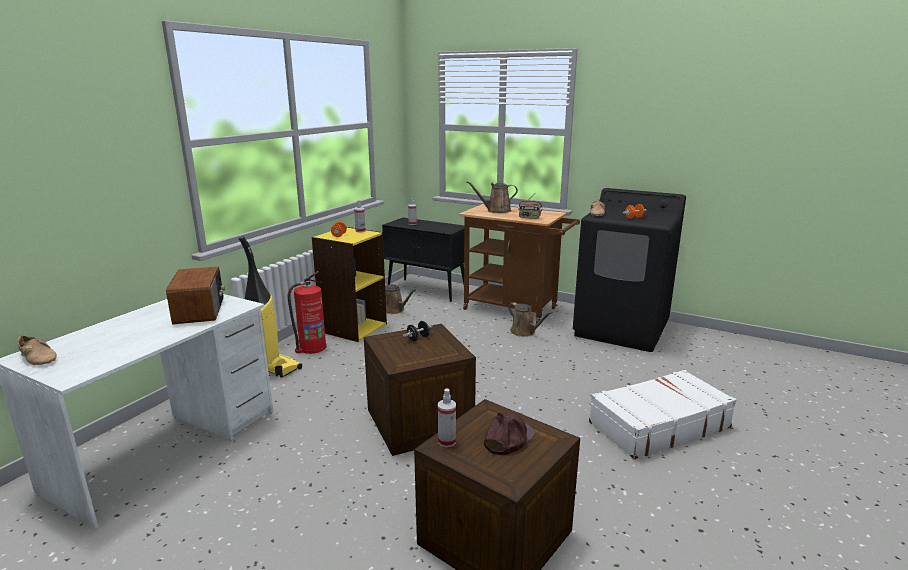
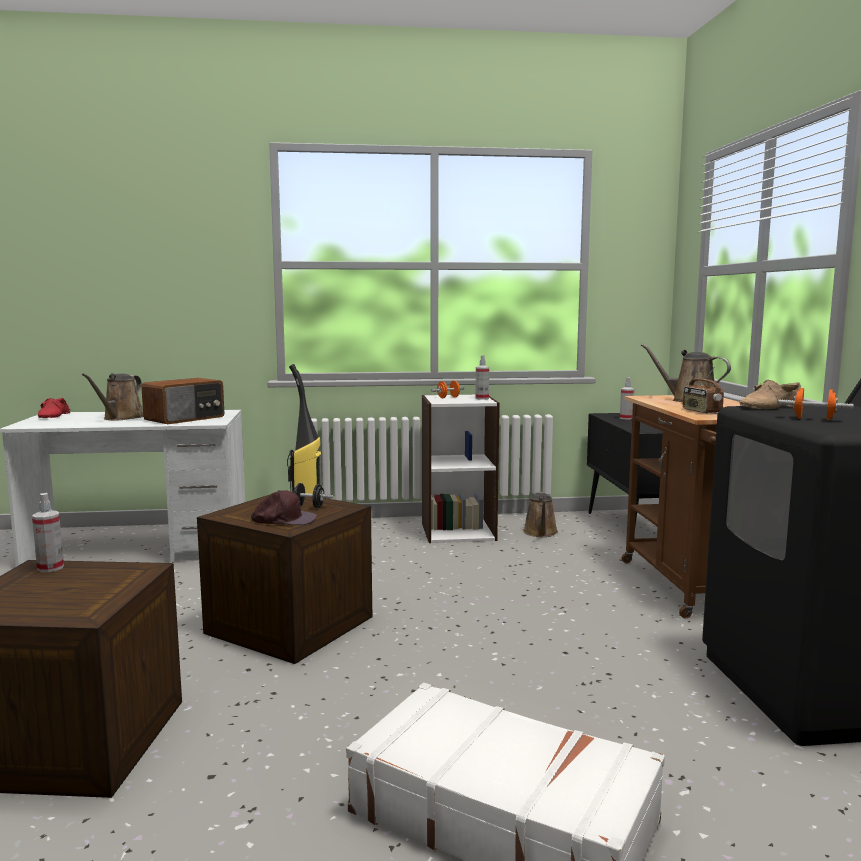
camera: 55 degrees right, 10 degrees down
(39, 357) = (55, 415): beige shoe -> red shoe
(311, 348) = (382, 531): fire extinguisher -> none
(353, 327) = (458, 531): yellow bookcase -> white bookcase
(508, 438) = (72, 591): brown cap -> brown cap (284, 519)
(524, 332) = (637, 616): brown watering can -> brown watering can (121, 418)

